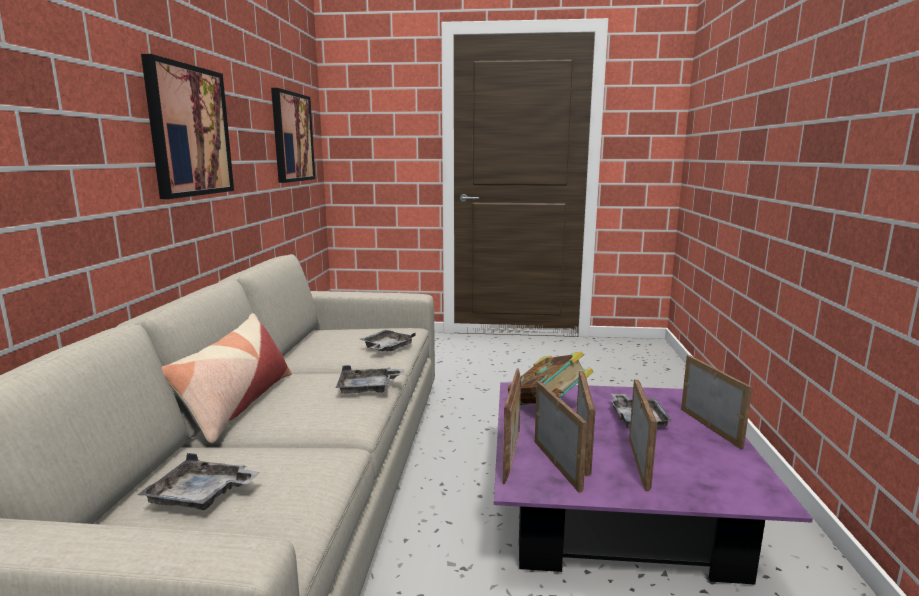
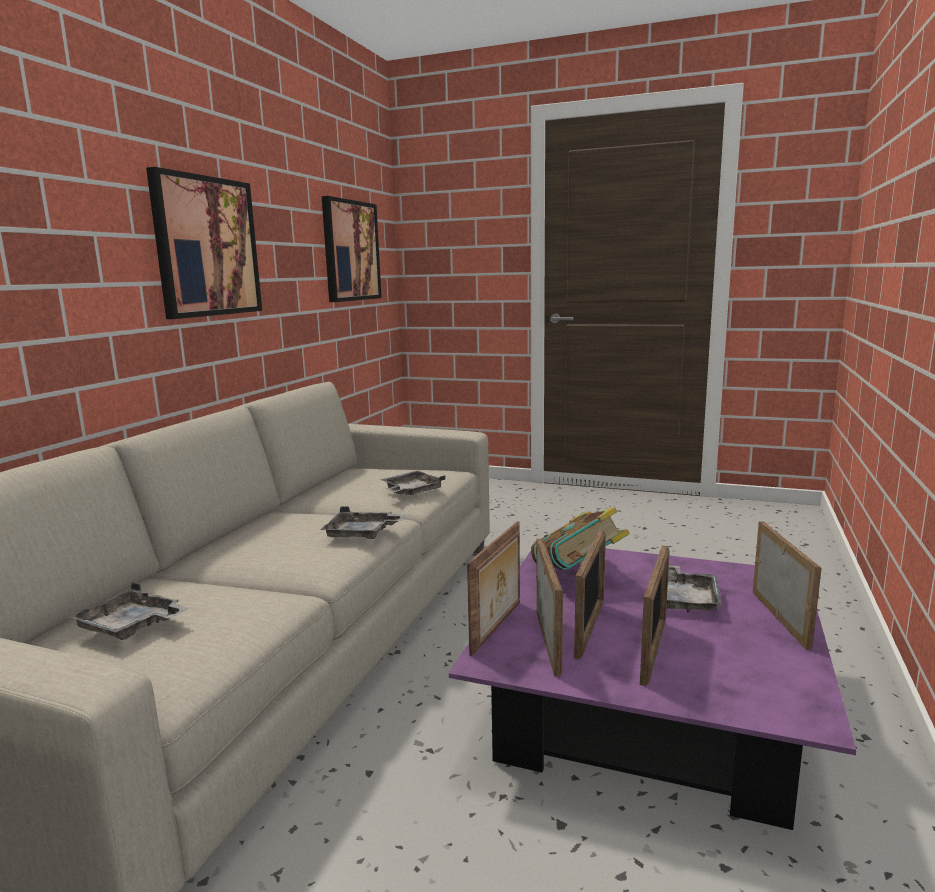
camera: 15 degrees right, 0 degrees up
(238, 404) = (225, 540): pillow -> none

